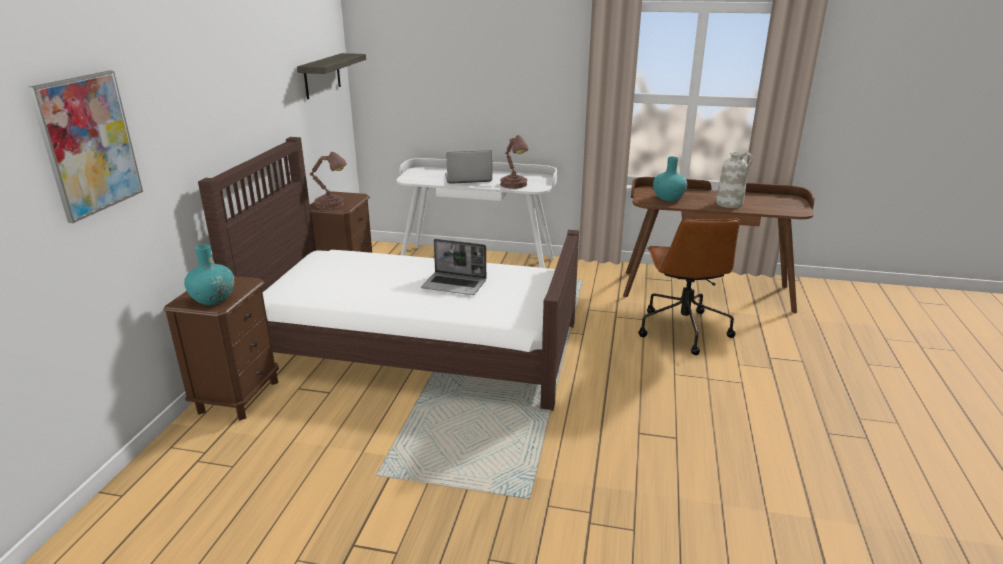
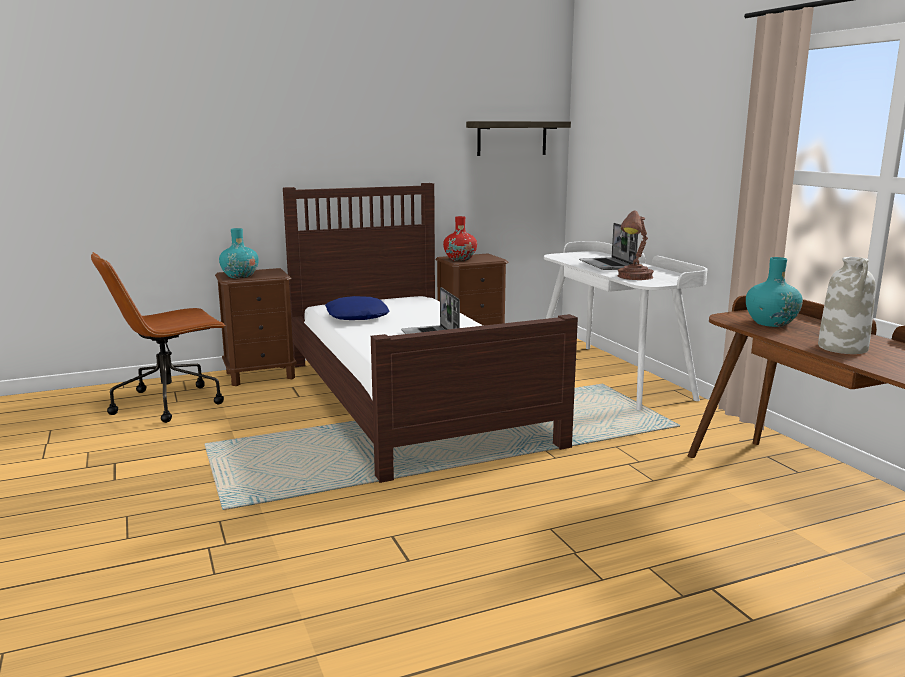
camera: 55 degrees right, 10 degrees down
(89, 144) = (179, 132): picture -> none
(332, 204) = (460, 259): brown table lamp -> red vase
(343, 292) = (357, 316): none -> blue pillow
(467, 178) = (608, 265): laptop -> laptop turned 150 degrees counterclockwise
(682, 329) = (673, 508): brown office chair -> brown office chair (170, 403)

